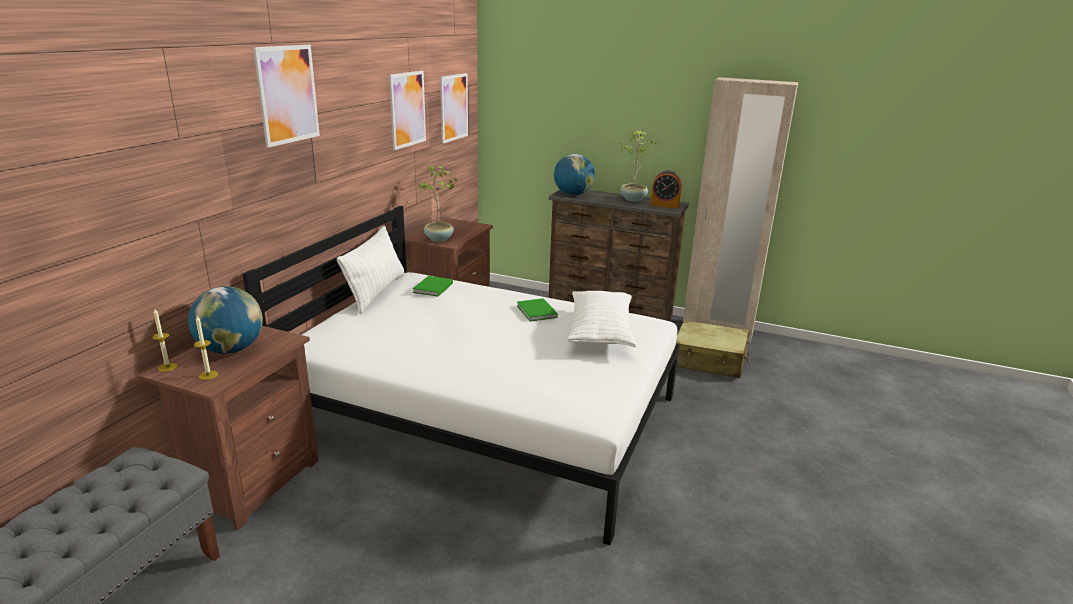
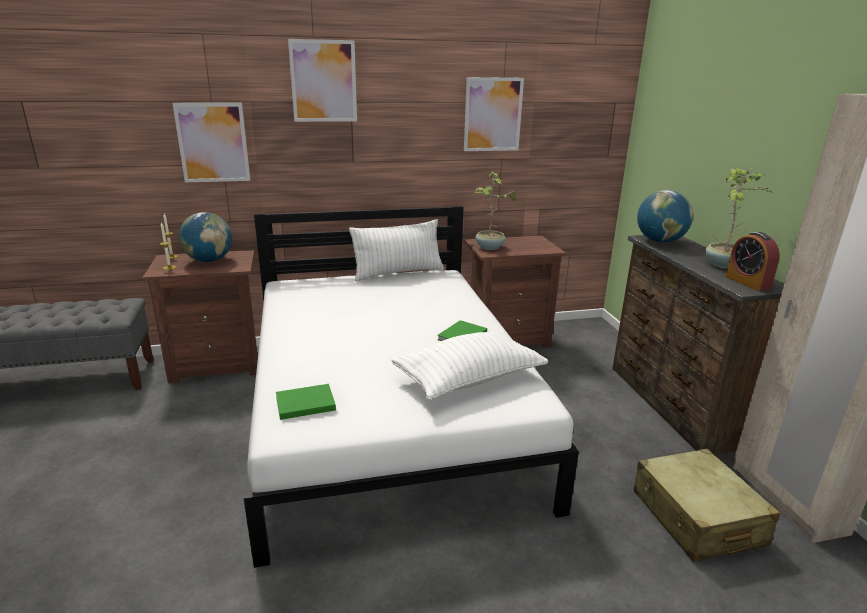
camera: 55 degrees right, 0 degrees up
(432, 288) = (434, 285): green book -> green book (303, 403)
(454, 107) = (578, 123): picture -> picture (213, 143)

